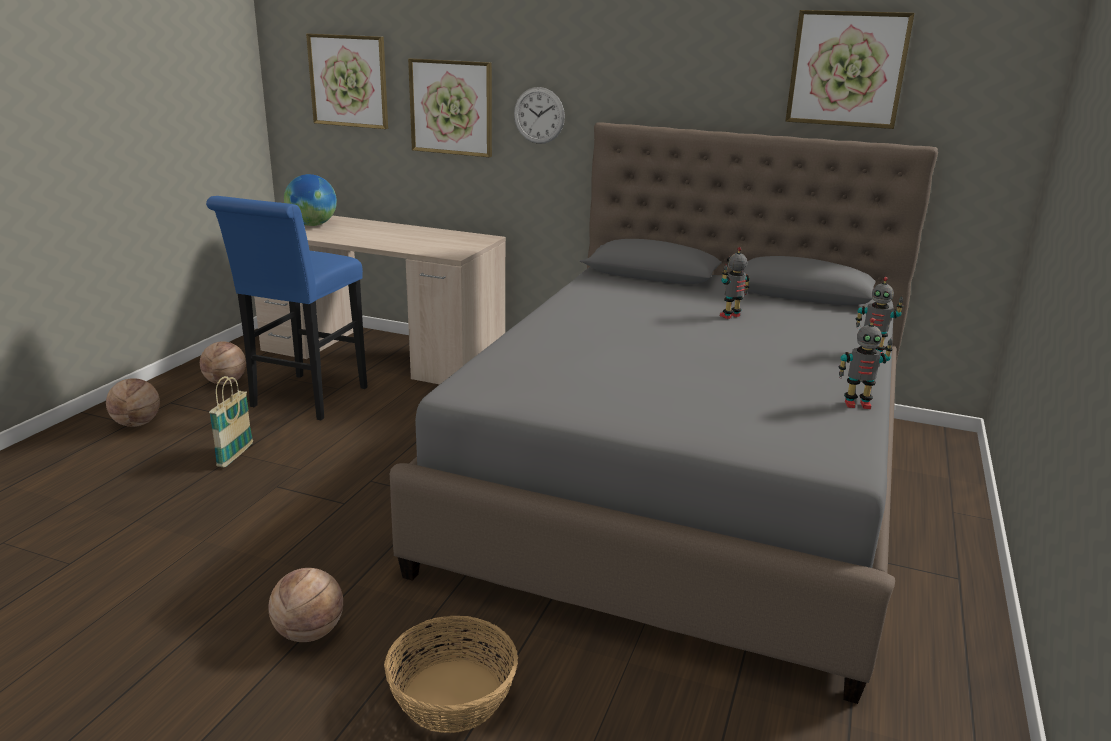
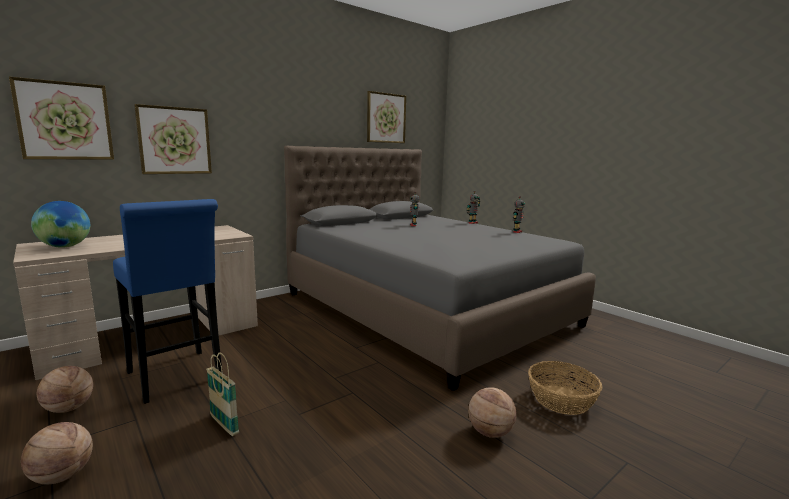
camera: 60 degrees left, 10 degrees down
(539, 115) = (243, 144): wall clock -> none

